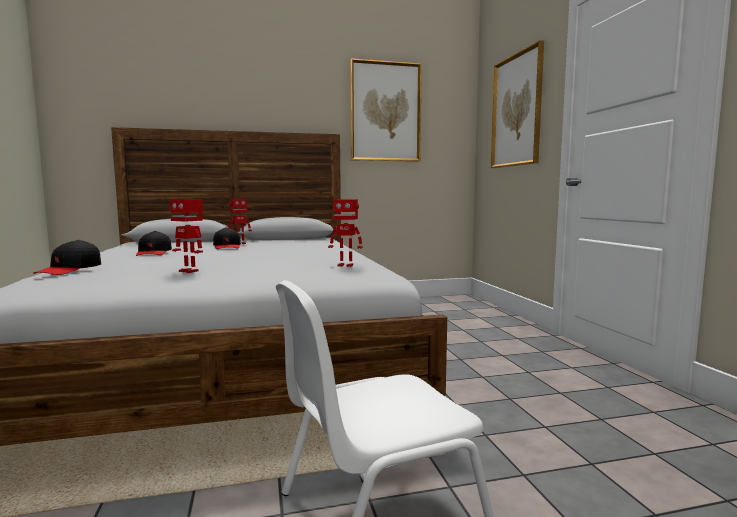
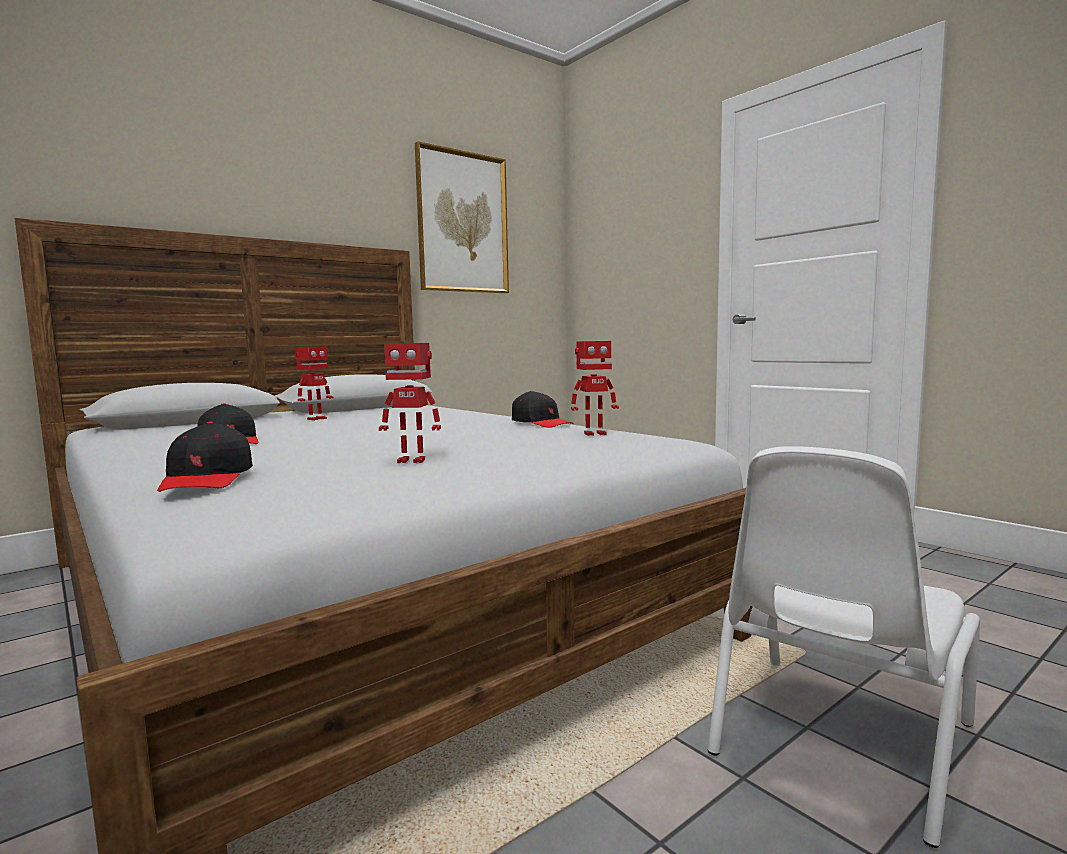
camera: 25 degrees left, 0 degrees up
(227, 247) = (318, 424): black cap -> black cap (541, 423)
(516, 110) = (641, 231): picture -> none

